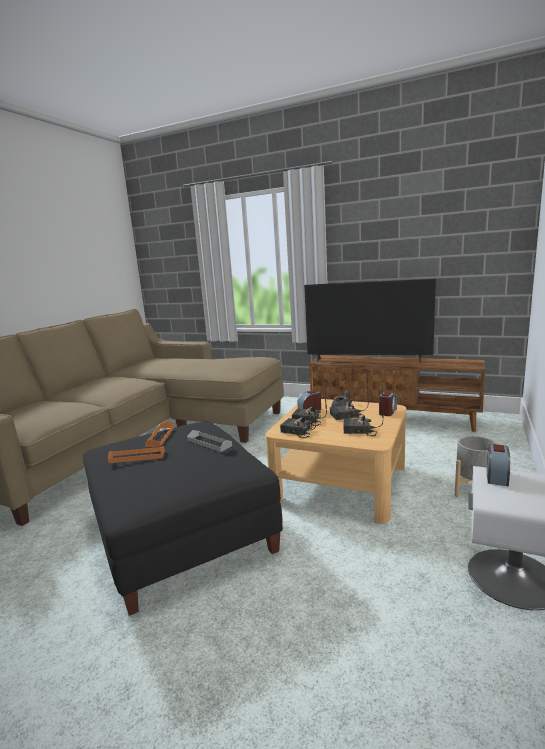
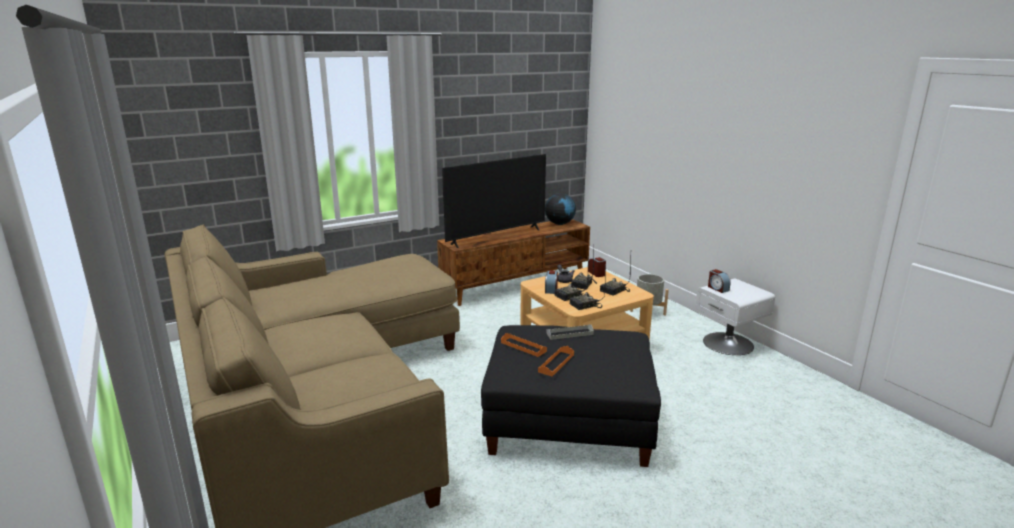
camera: 55 degrees left, 5 degrees up
(456, 362) = (559, 224): none -> globe

